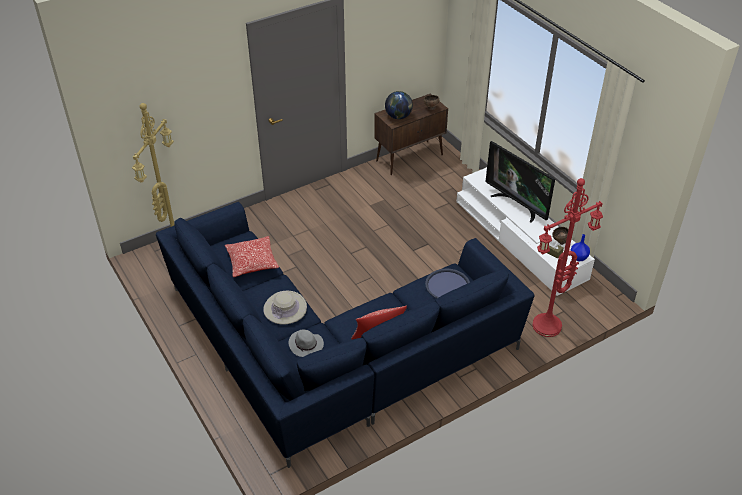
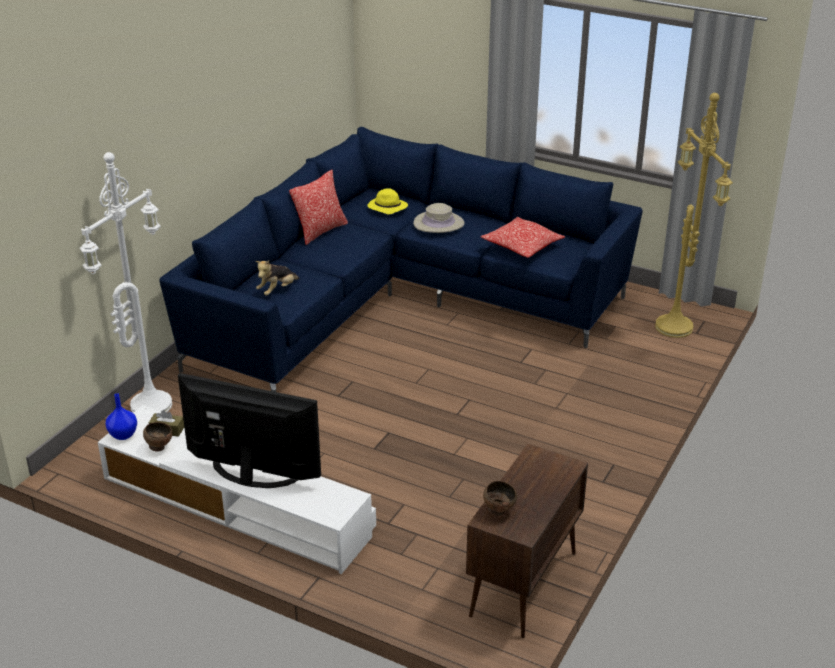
camera: 150 degrees right, 10 degrees down
(306, 345) = (387, 208): grey hat -> yellow hat
(398, 116) = (539, 471): globe -> none
(447, 285) = (277, 290): blue tray -> plush toy
(547, 327) = (150, 404): red floor lamp -> white floor lamp

